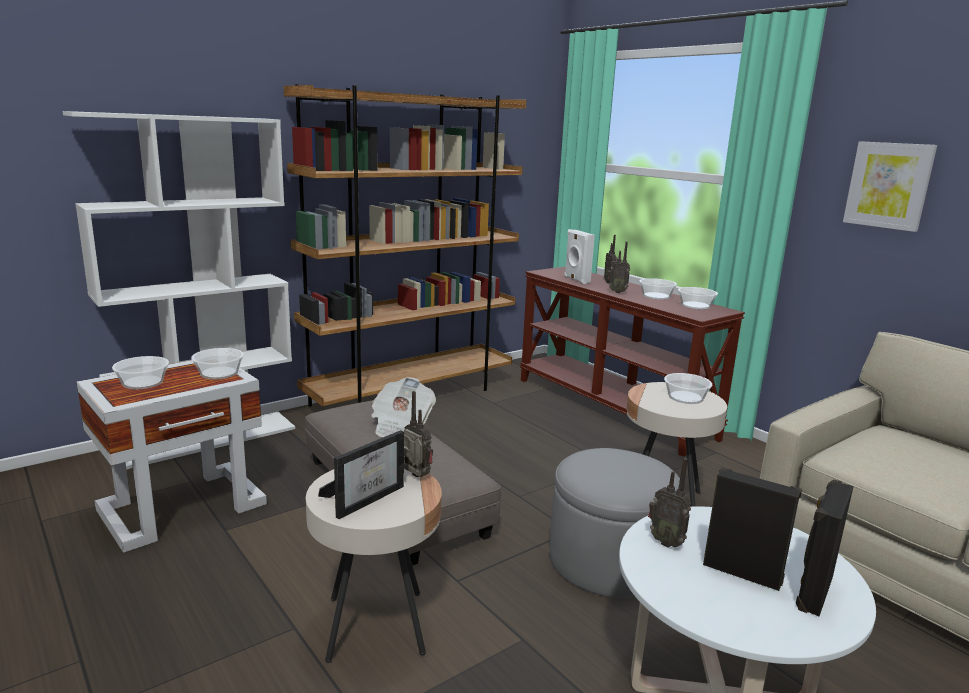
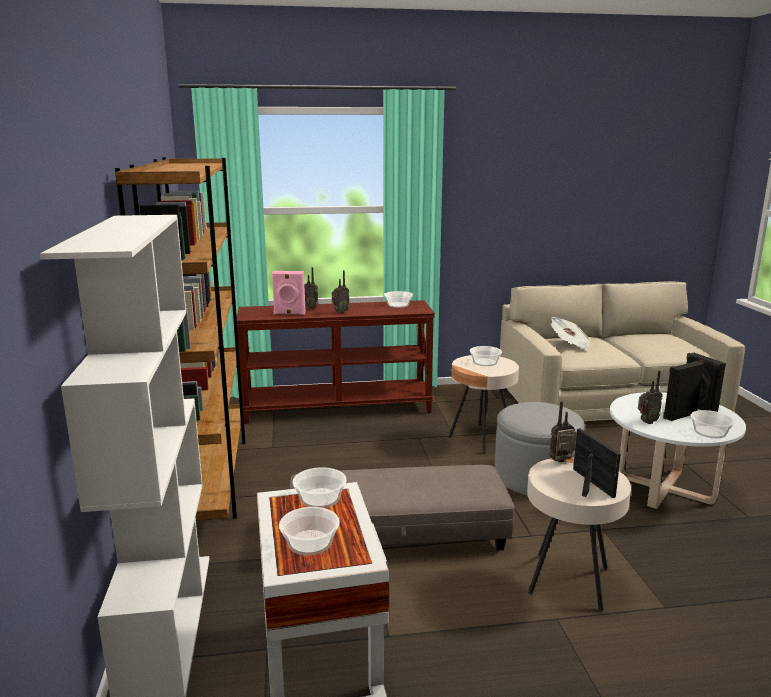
camera: 60 degrees left, 0 degrees up
(400, 424) = (372, 474): newspaper -> newspaper (570, 345)
(576, 280) = (289, 314): white speaker -> pink speaker
(656, 296) = (363, 307): bowl -> bowl (709, 432)
(888, 185) = (487, 200): picture -> none

